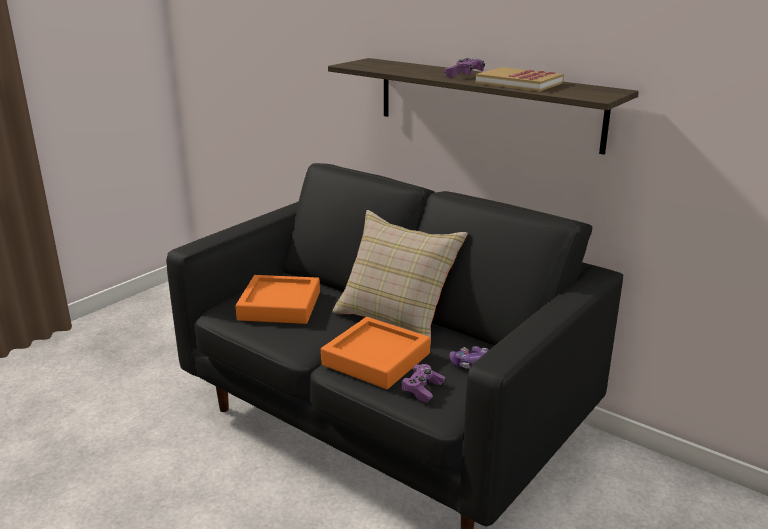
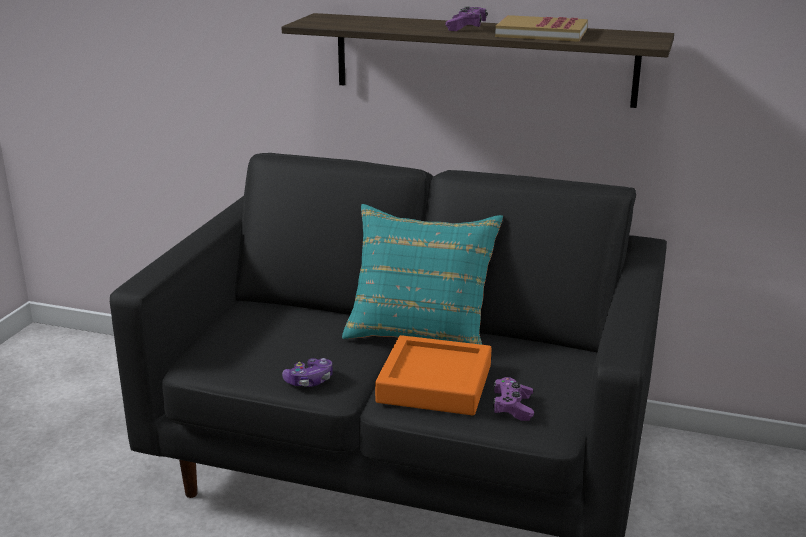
camera: 20 degrees left, 0 degrees up
(280, 306) = (268, 342): orange tray -> none
(396, 317) = (421, 332): beige pillow -> turquoise pillow
(471, 364) = (543, 369): game controller -> game controller (309, 381)

